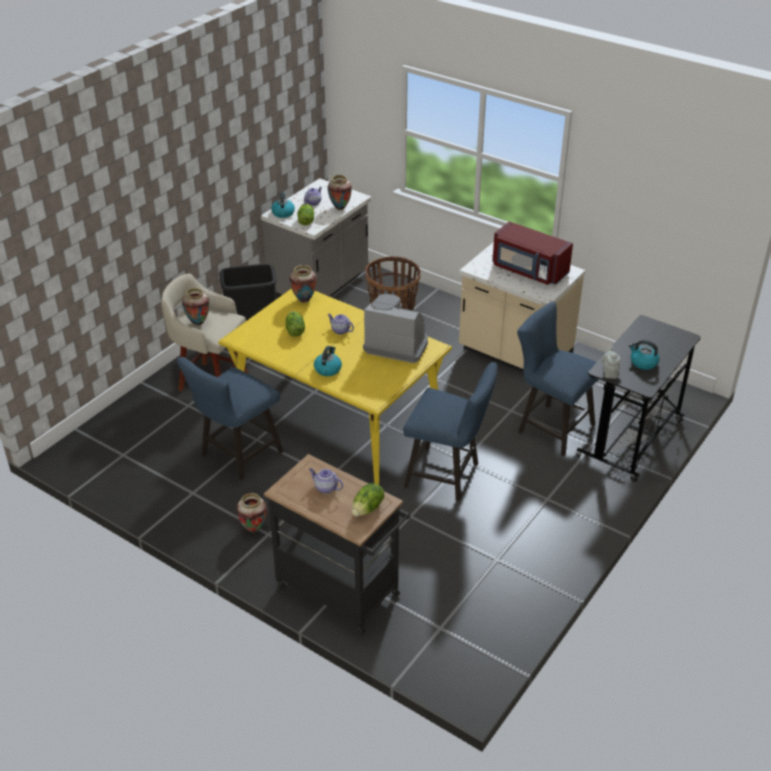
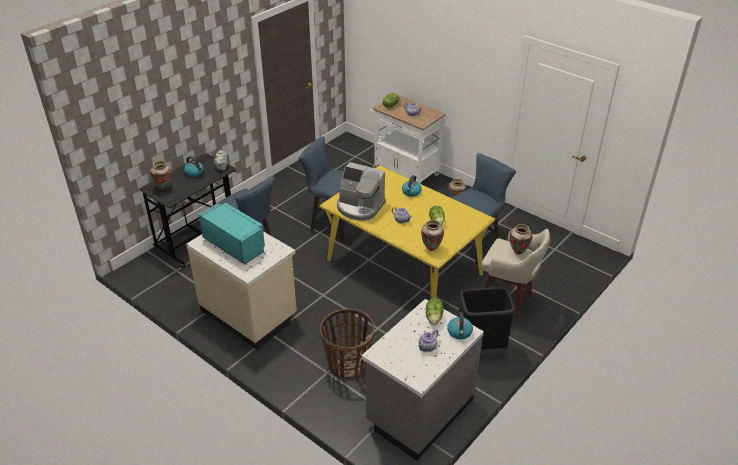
camera: 175 degrees left, 0 degrees up
(340, 208) = (397, 336): vase -> vase (164, 188)
(341, 593) = (404, 171): black cart -> white cart
(529, 270) = (235, 245): red microwave -> turquoise microwave

